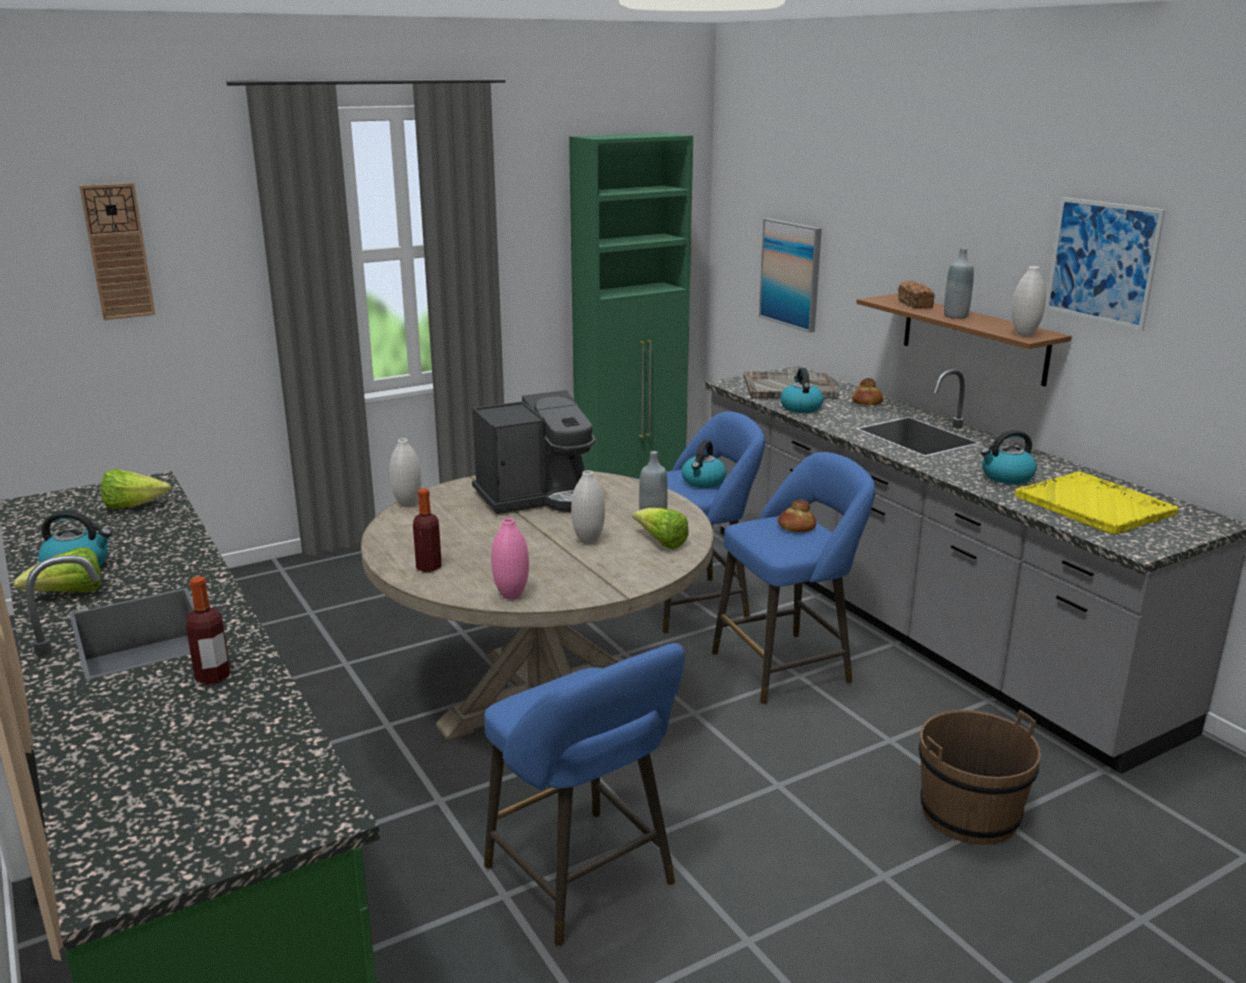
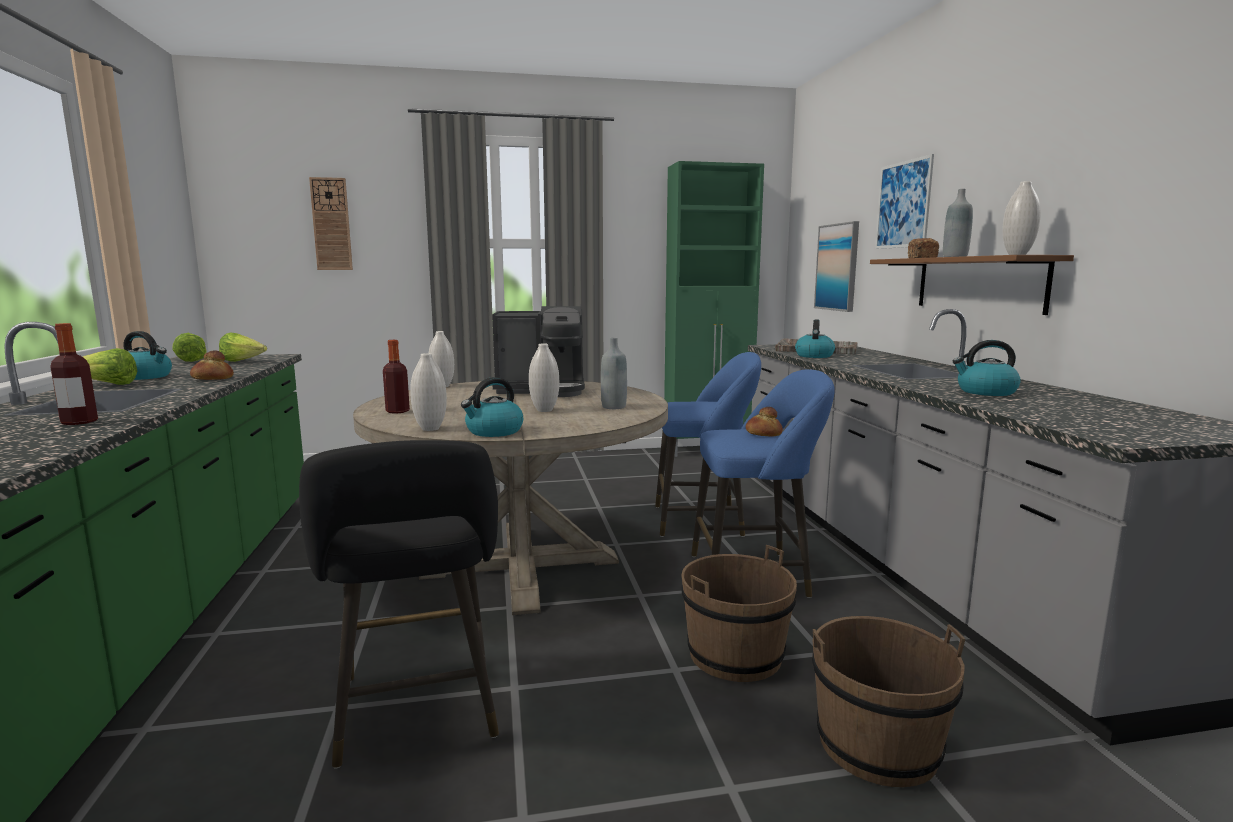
camera: 20 degrees right, 10 degrees down
(511, 595) = (430, 429): pink vase -> white vase
(585, 882) = (417, 714): blue stool -> black stool
(661, 543) = (604, 416): lettuce -> lettuce (193, 360)
(703, 482) = (709, 406): kettle -> kettle (494, 432)
(820, 759) = (735, 655): none -> brown bucket
(867, 403) = (880, 356): bread -> bread (212, 378)
(1095, 506) = (1082, 412): yellow tray -> none
(1102, 262) = (1106, 166): picture -> picture (903, 204)

